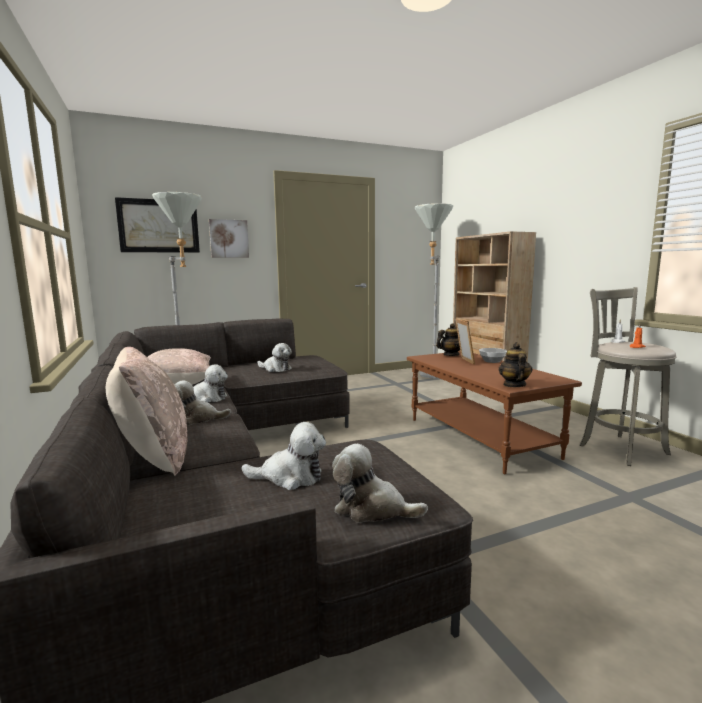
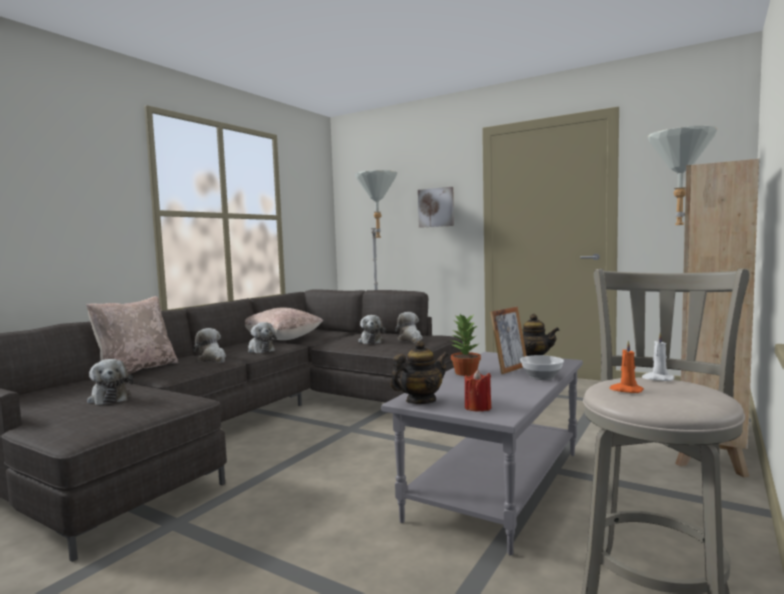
camera: 55 degrees right, 5 degrees down
(159, 226) = (381, 201): picture -> none
(372, 508) = (62, 424): plush toy -> plush toy (410, 340)
(459, 368) = (465, 373): none -> potted plant
(478, 437) = (496, 483): brown coffee table -> grey coffee table
(542, 380) = (478, 408): none -> red candle

